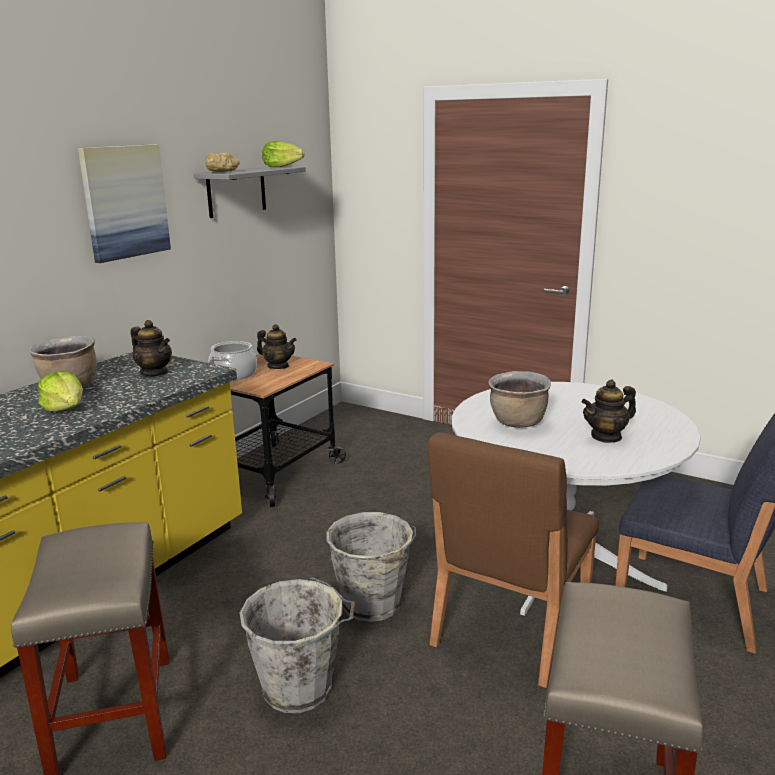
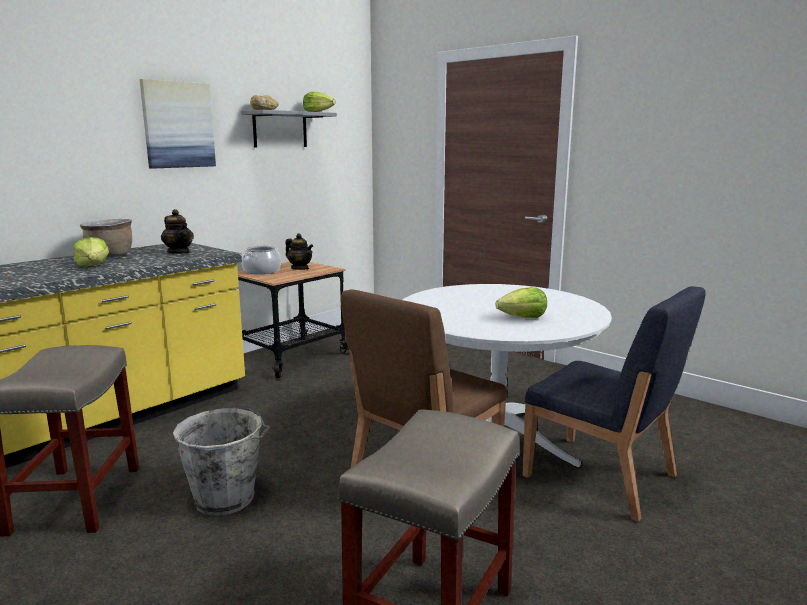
camera: 10 degrees right, 5 degrees down
(372, 605) = (318, 450): grey bucket -> none
(518, 423) = (454, 305): brown cooking pot -> none
(606, 436) = (523, 318): teapot -> lettuce

